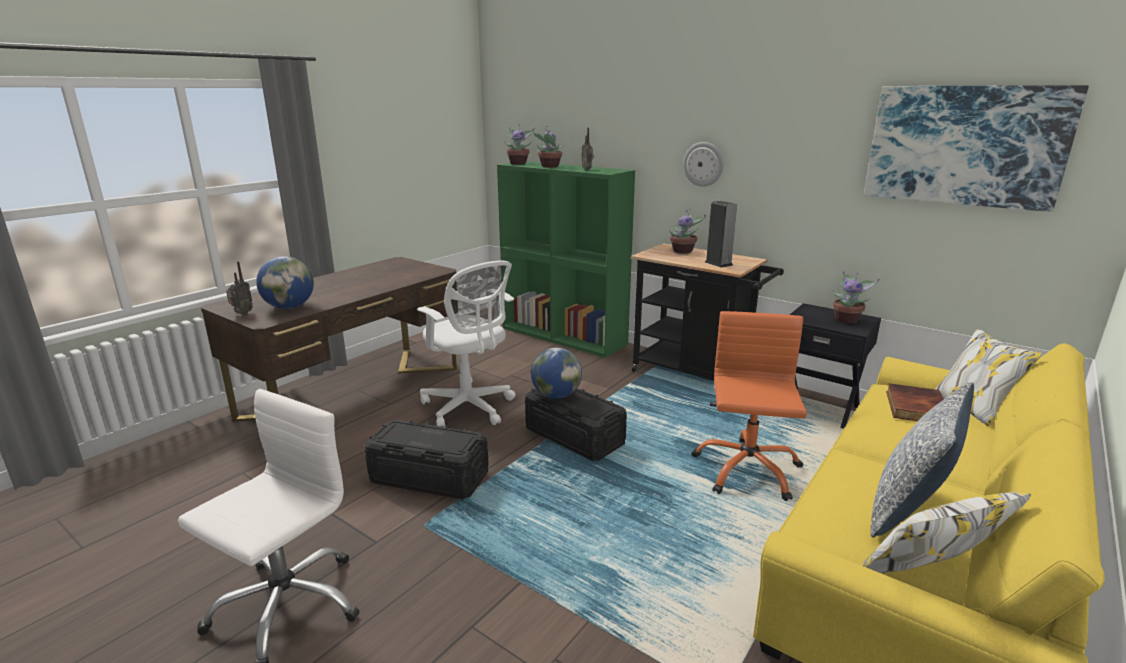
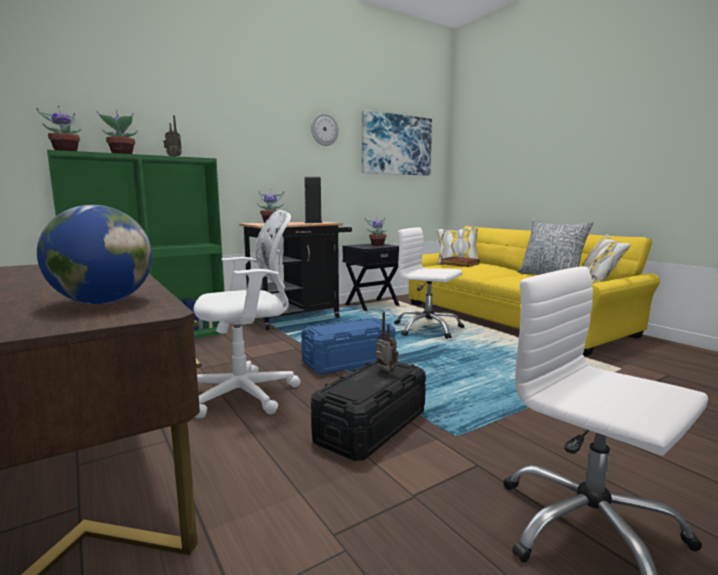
camera: 70 degrees left, 10 degrees down
(242, 313) = (59, 325): radio -> radio (385, 373)
(556, 395) = (335, 330): globe -> none
(574, 436) = (348, 361): black storage box -> blue storage box
(703, 164) = (263, 156): wall clock -> wall clock (324, 129)
(746, 470) = (427, 329): orange office chair -> white office chair

